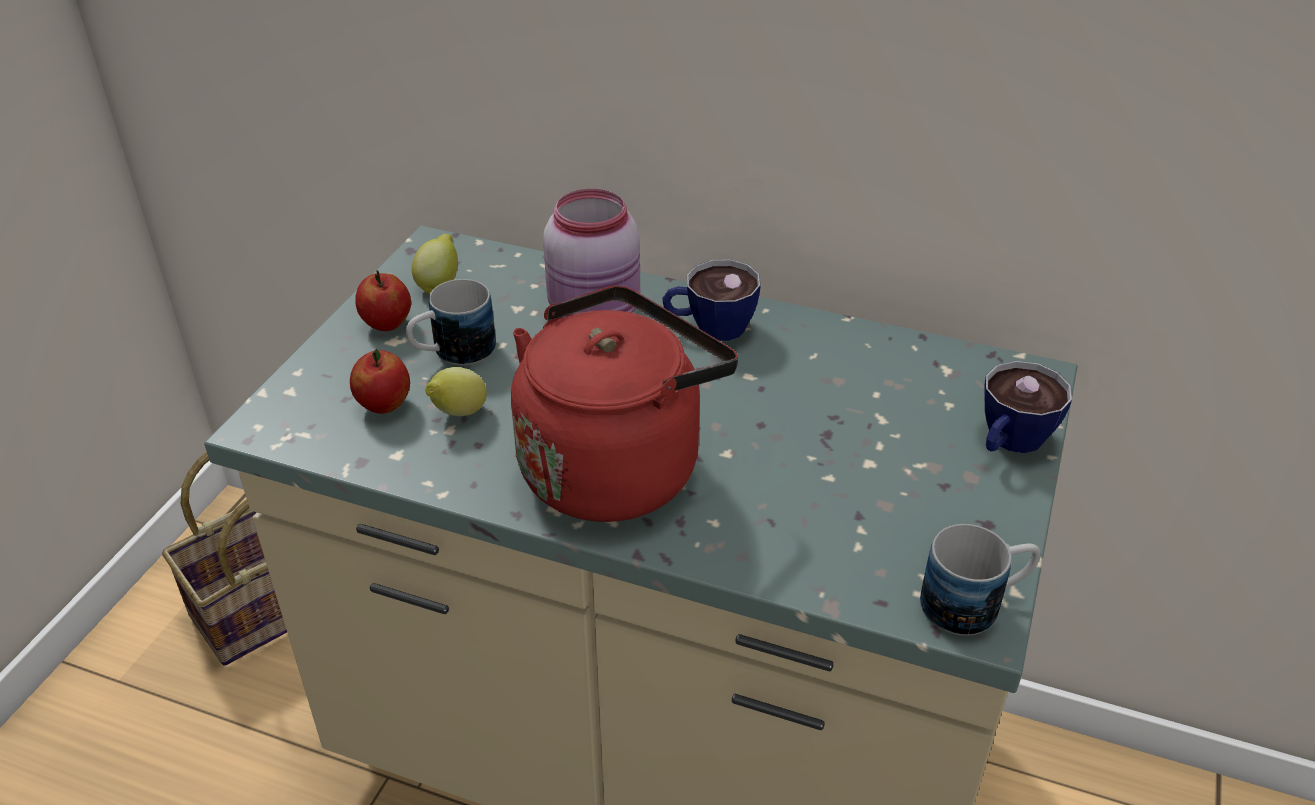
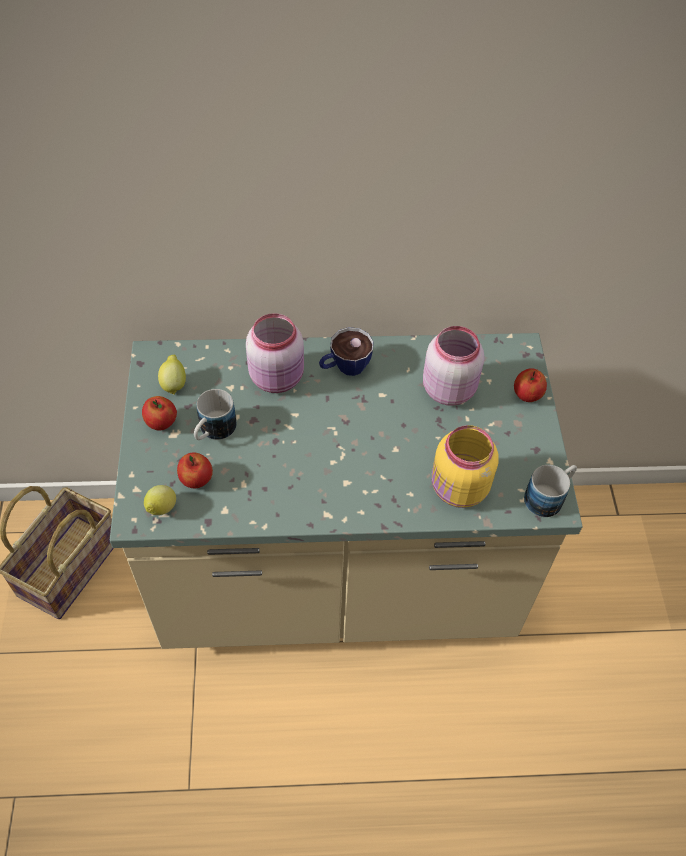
camera: 25 degrees left, 15 degrees up
(458, 414) = (241, 472): lemon -> lemon (161, 510)
(616, 465) = (344, 476): red kettle -> none
(804, 541) = (458, 489): none -> yellow jar
(870, 397) = (449, 388): none -> pink jar
(1009, 443) = (527, 395): cup -> apple

